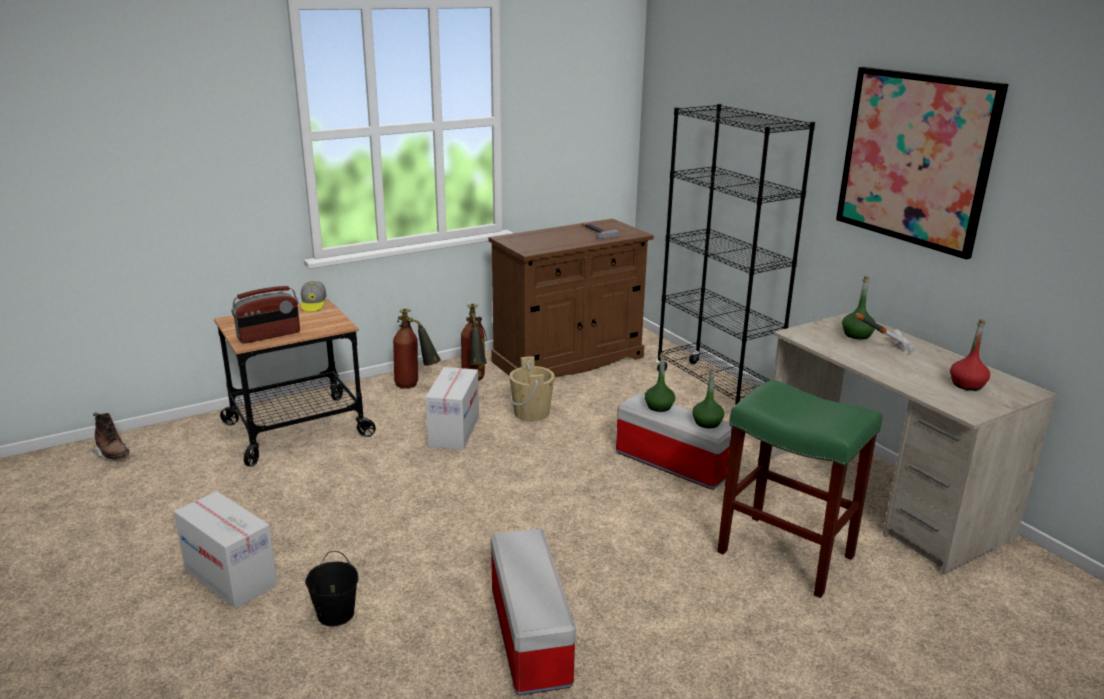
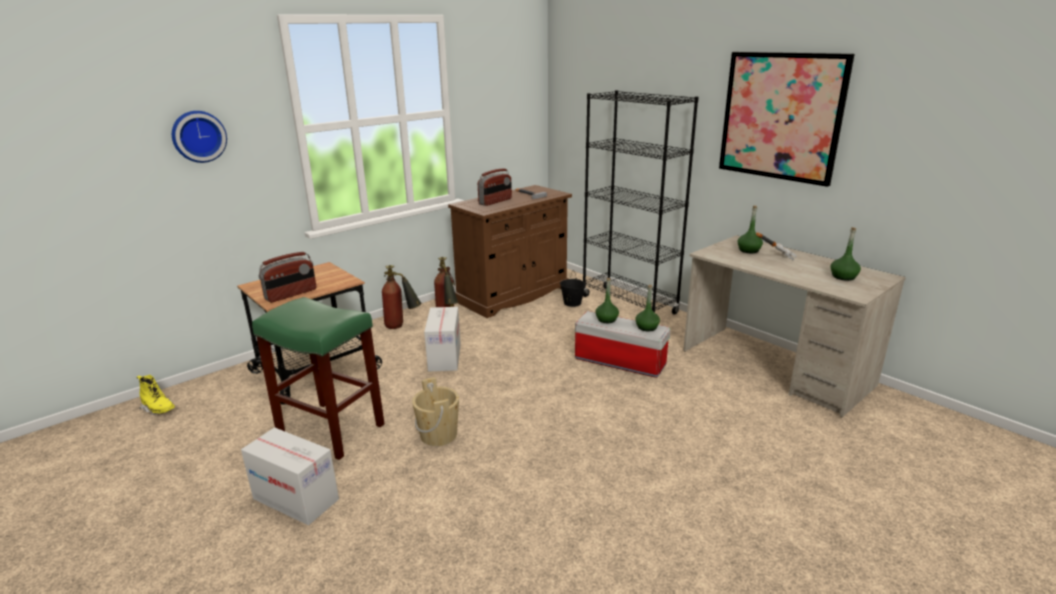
camera: 10 degrees left, 0 degrees up
(113, 455) = (159, 409): brown boot -> yellow boot
(184, 140) = (198, 136): none -> wall clock
(313, 305) = (319, 267): cap -> none
(335, 614) = (396, 516): black bucket -> black bucket (572, 303)
(528, 635) = (561, 509): storage box -> none
(531, 413) = (500, 336): beige bucket -> beige bucket (438, 435)
(549, 238) = (495, 201): none -> radio
(783, 554) = (726, 418): green stool -> green stool (329, 429)
(967, 385) = (843, 277): red bottle -> green bottle

